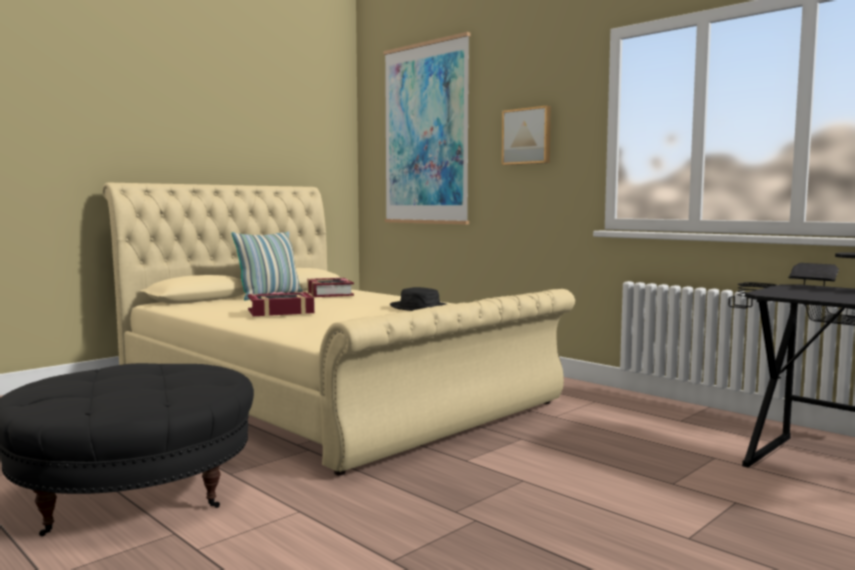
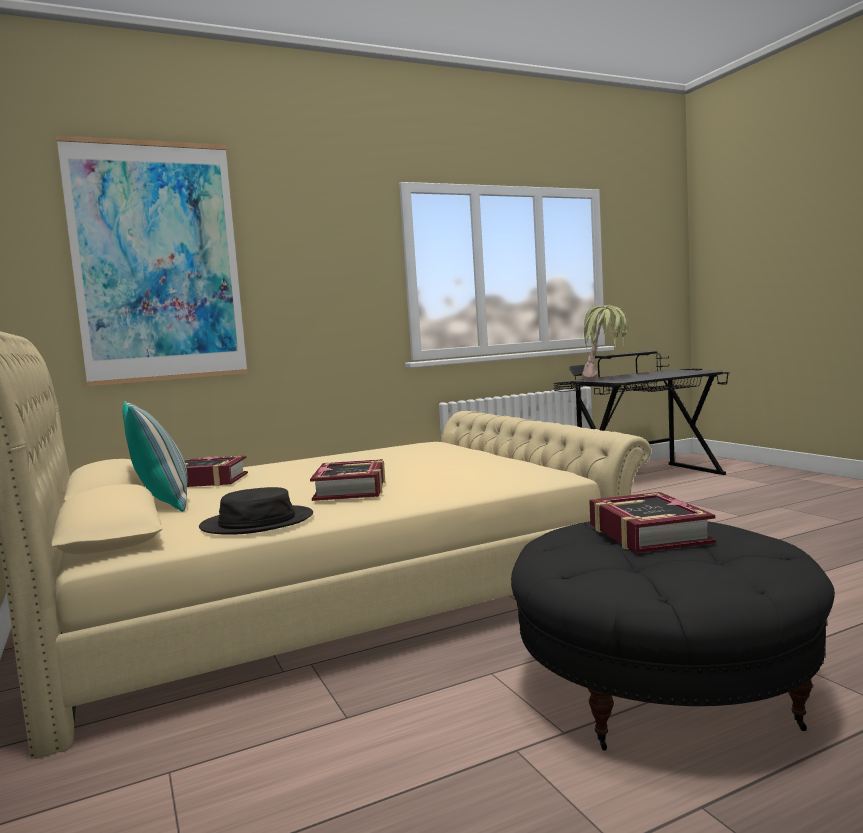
camera: 70 degrees left, 0 degrees up
(160, 376) = (647, 534): none -> book
(420, 307) = (381, 456): black hat -> black hat (257, 522)
(527, 136) = (319, 273): picture -> none
(791, 290) = (606, 380): none -> potted plant

